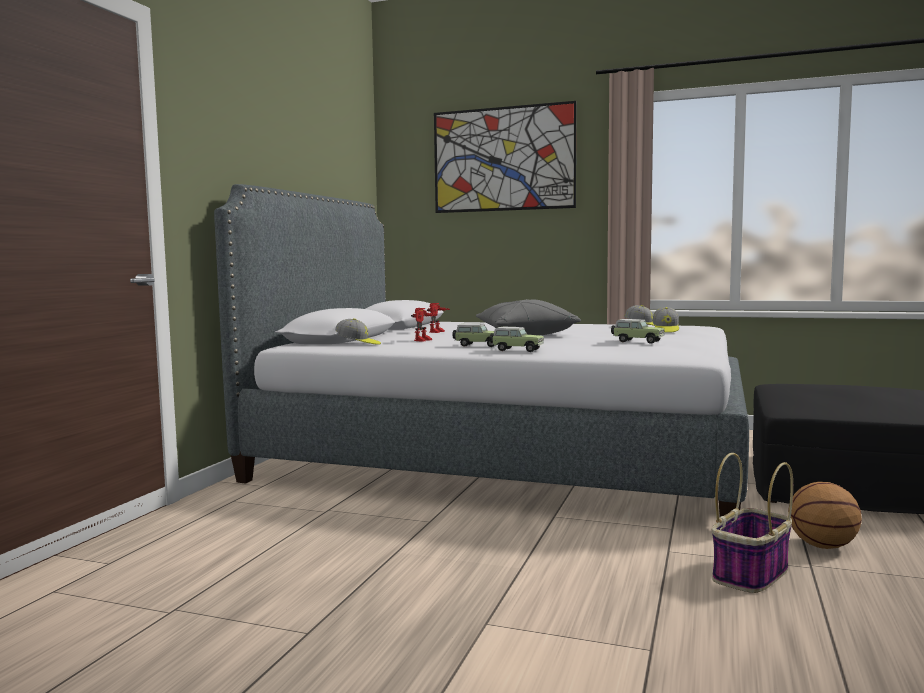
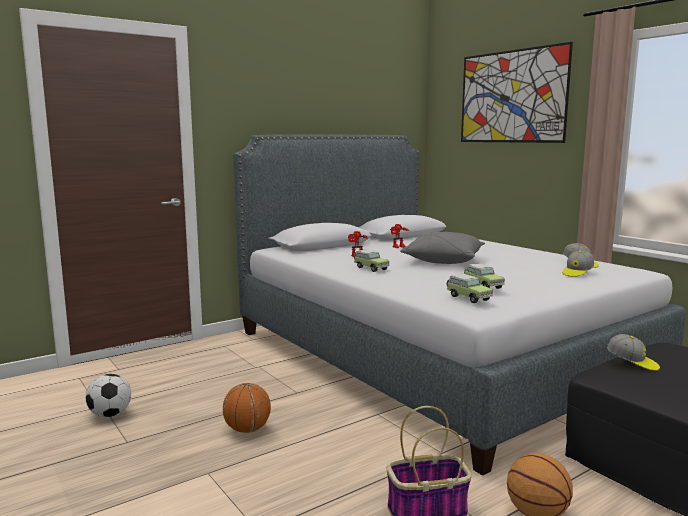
camera: 35 degrees right, 5 degrees up
(213, 614) = (110, 415): none -> football
(358, 344) = (309, 254): cap -> cap (632, 363)
(445, 570) = (247, 429): none -> basketball
(516, 350) = (376, 278): toy car -> toy car (467, 298)

